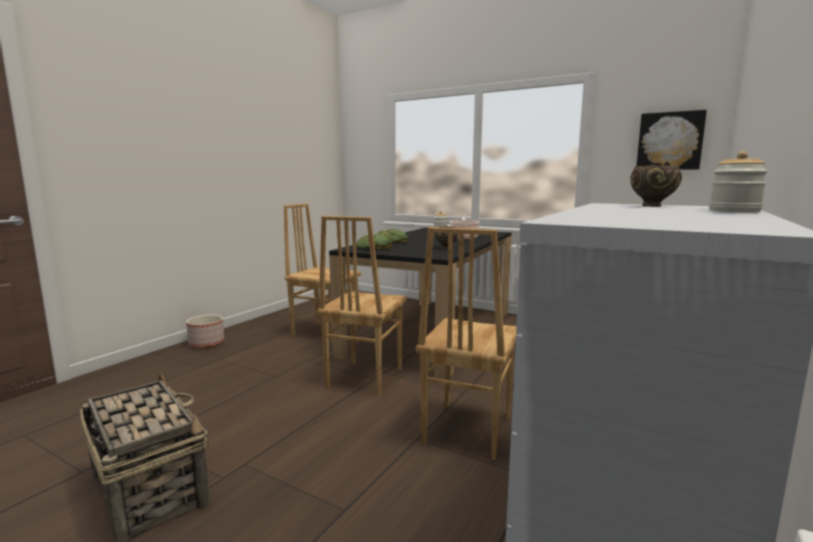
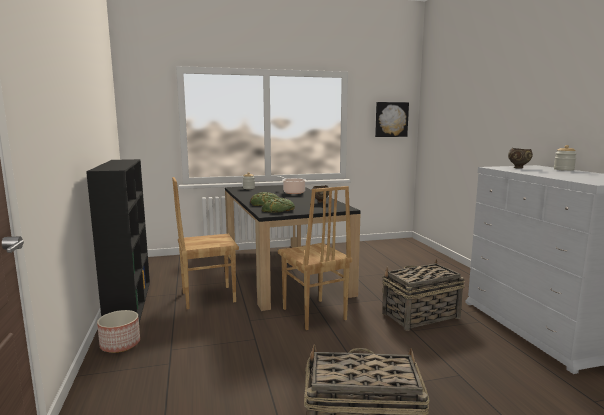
camera: 45 degrees left, 0 degrees up
(272, 319) = (129, 303): none -> black bookcase
(465, 430) = (420, 316): brown chair -> basket

